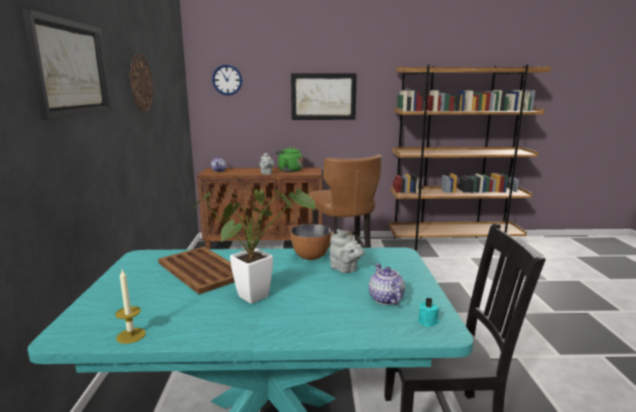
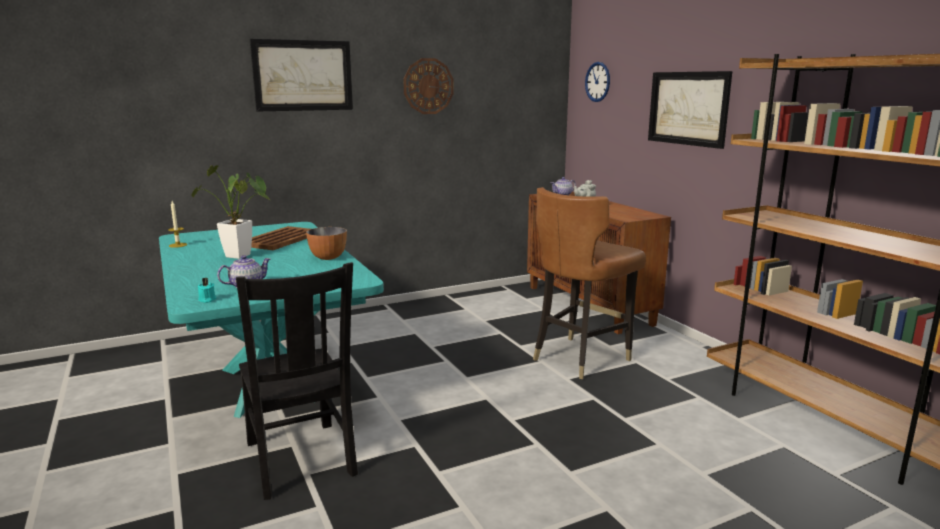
camera: 65 degrees right, 0 degrees up
(288, 170) = (618, 210): green kettle -> none
(345, 269) = (304, 269): grey teapot -> none

